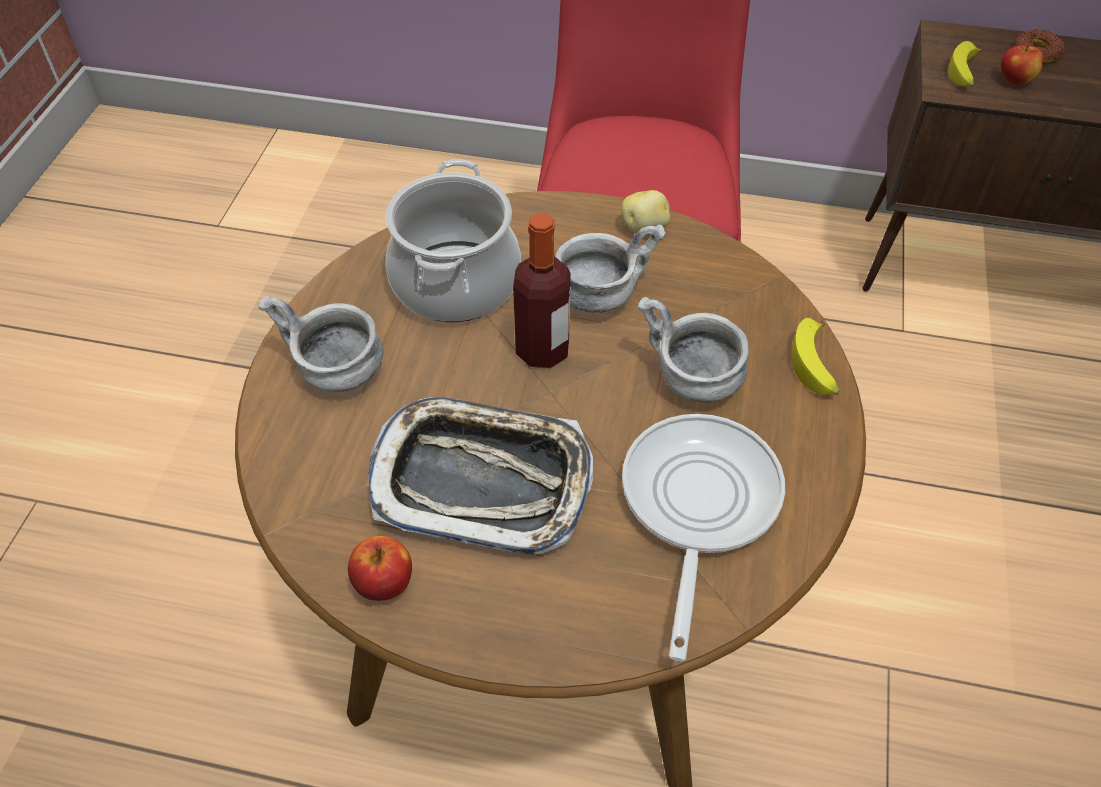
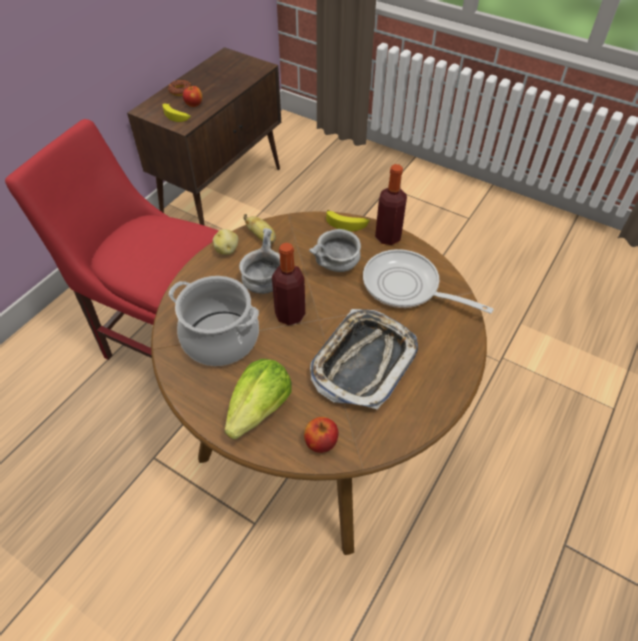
camera: 70 degrees left, 0 degrees up
(338, 372) = (260, 409): grey bowl -> lettuce
(383, 583) = (410, 418): apple -> apple (320, 442)
(700, 261) = (262, 238): none -> banana
(821, 441) = (388, 237): none -> bottle

